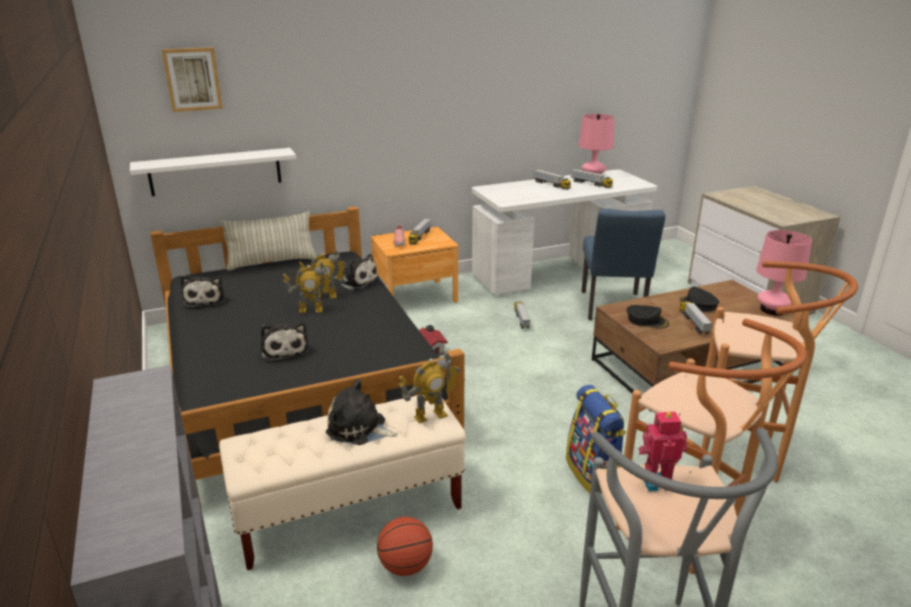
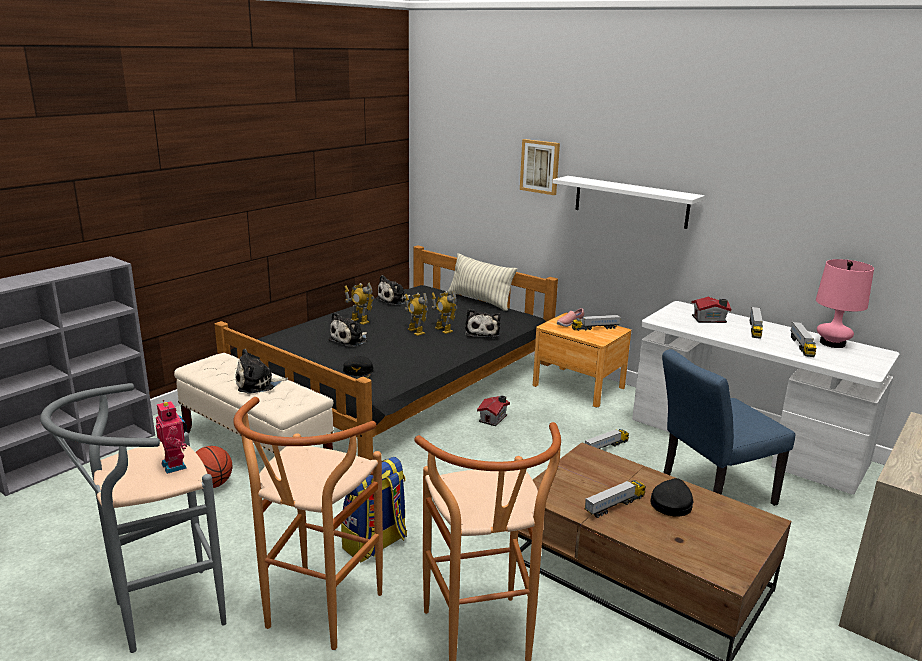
camera: 60 degrees right, 5 degrees down
(192, 79) = (462, 137): picture -> picture (540, 166)
(215, 171) = (465, 213): white shelf -> white shelf (630, 201)
(359, 429) = (258, 384): plush toy -> plush toy turned 105 degrees counterclockwise
(430, 416) = (290, 402): toy robot -> toy robot (359, 321)
(521, 189) = (710, 319): none -> toy house
(647, 320) = (583, 475): black cap -> black cap (358, 373)
(772, 310) = (732, 562): pink table lamp -> none

